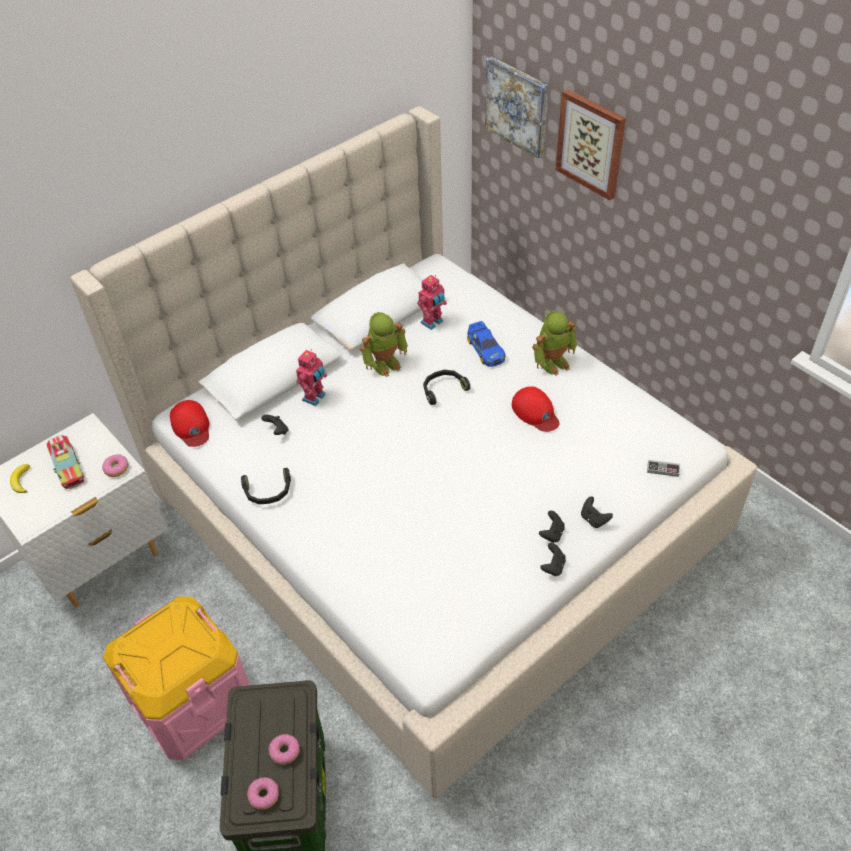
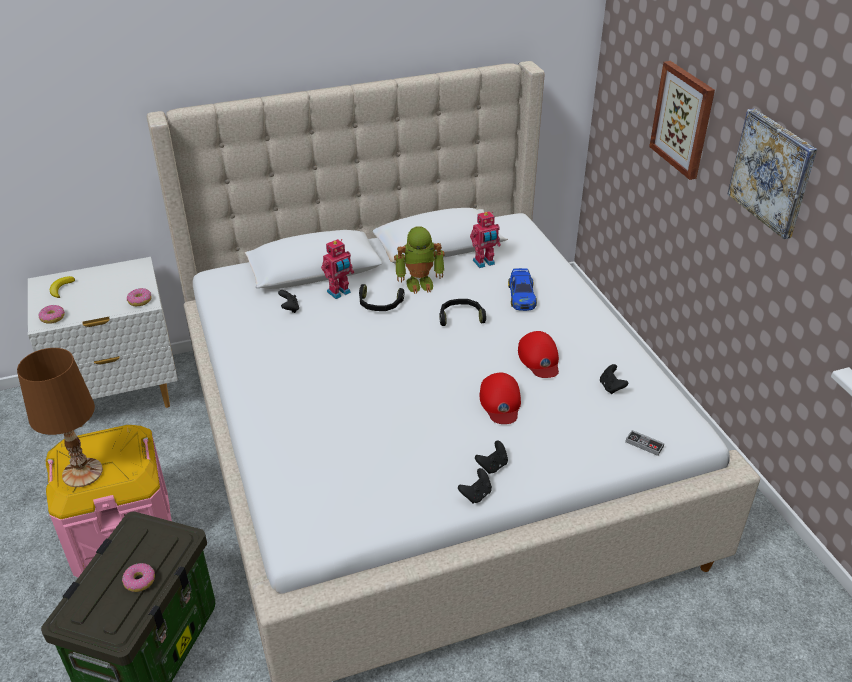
camera: 20 degrees right, 10 degrees down
(68, 467) = (103, 289): toy truck -> none
(160, 667) = (83, 472): none -> brown table lamp
(191, 426) = (220, 286): red cap -> red cap (500, 402)
(264, 795) = (97, 612): donut -> donut (53, 318)
(268, 492) = (249, 352): black headphones -> black headphones (379, 304)
(517, 106) = (629, 81): picture -> picture (772, 172)
(553, 362) = (582, 323): toy robot -> none
(593, 519) = (543, 466): black game controller -> black game controller (611, 387)

